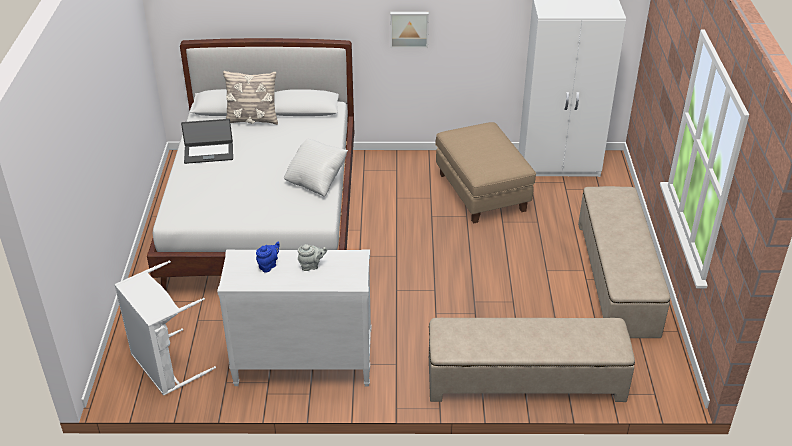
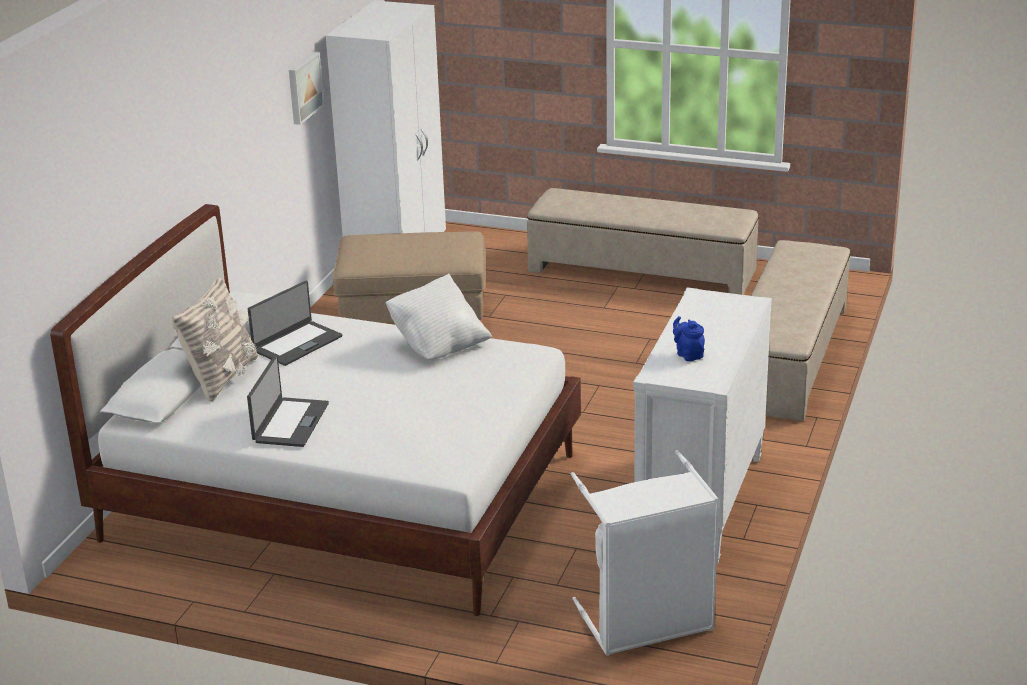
camera: 70 degrees left, 10 degrees down
(299, 133) = (296, 343): none -> laptop
(311, 266) = (703, 326): grey teapot -> none
(409, 29) = (242, 150): picture -> picture (303, 87)

